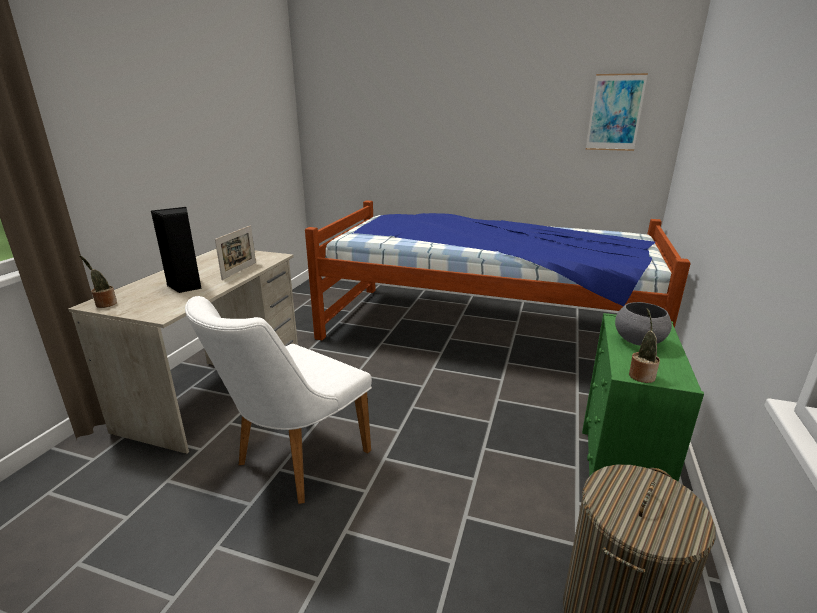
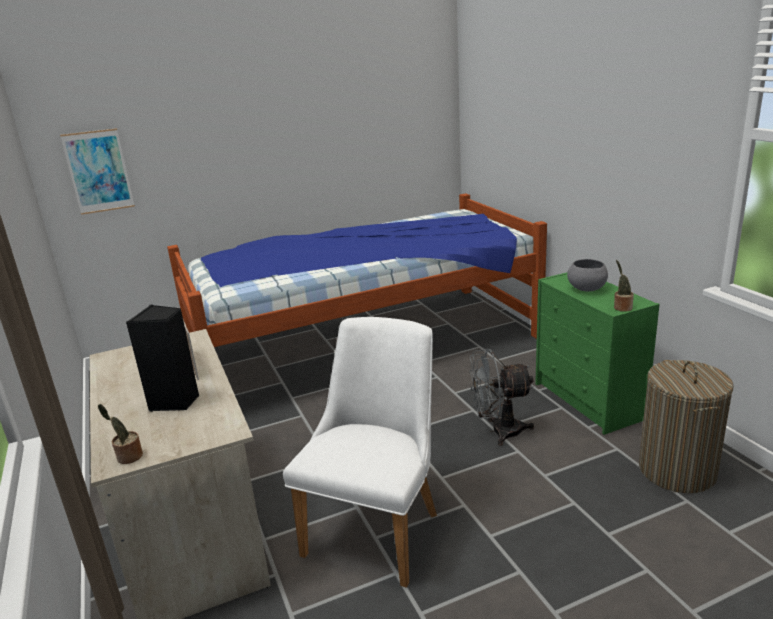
camera: 40 degrees left, 0 degrees up
(293, 462) = (379, 525): white chair -> white chair turned 150 degrees counterclockwise
(484, 451) = (498, 431): none -> grey fan
(615, 113) = (406, 104): picture -> picture (98, 171)

